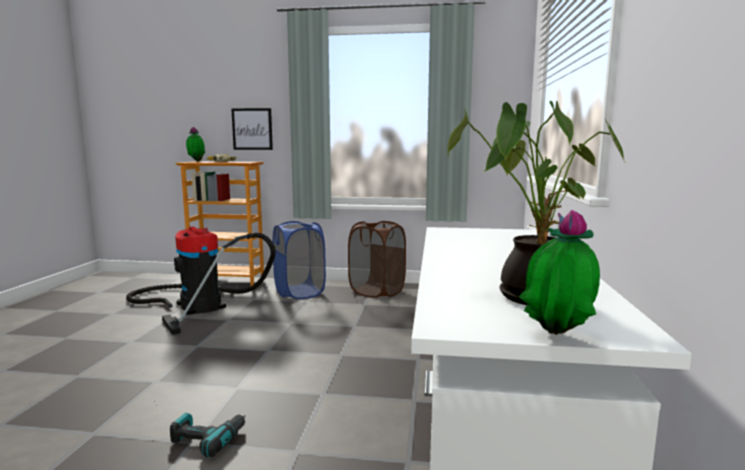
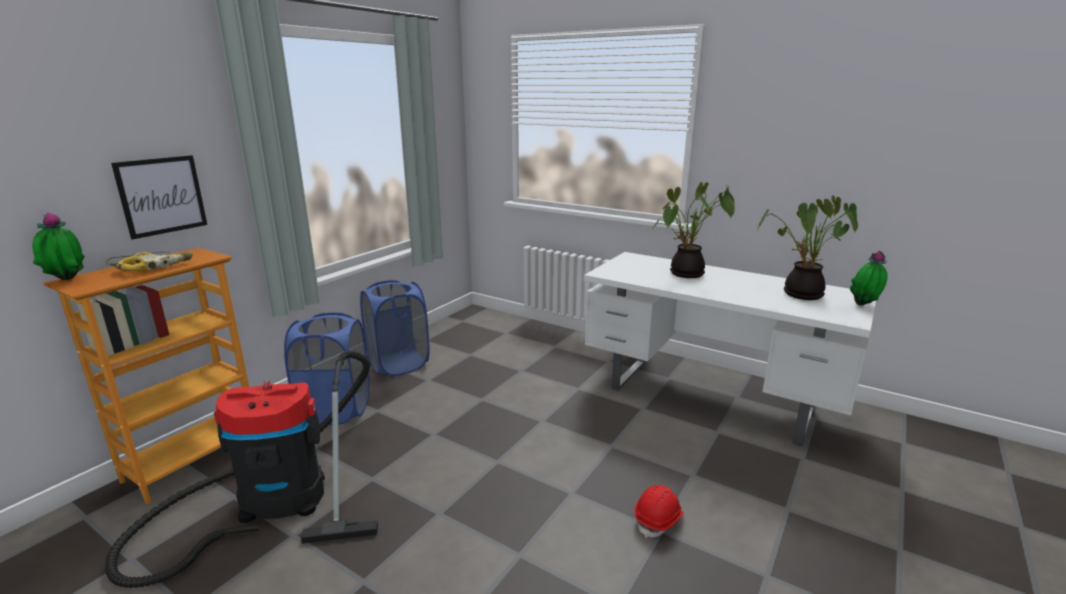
camera: 65 degrees left, 10 degrees up
(208, 438) = (658, 520): power drill -> red hard hat
(377, 291) = (398, 364): brown laundry basket -> blue laundry basket
(502, 249) = (686, 274): none -> potted plant

